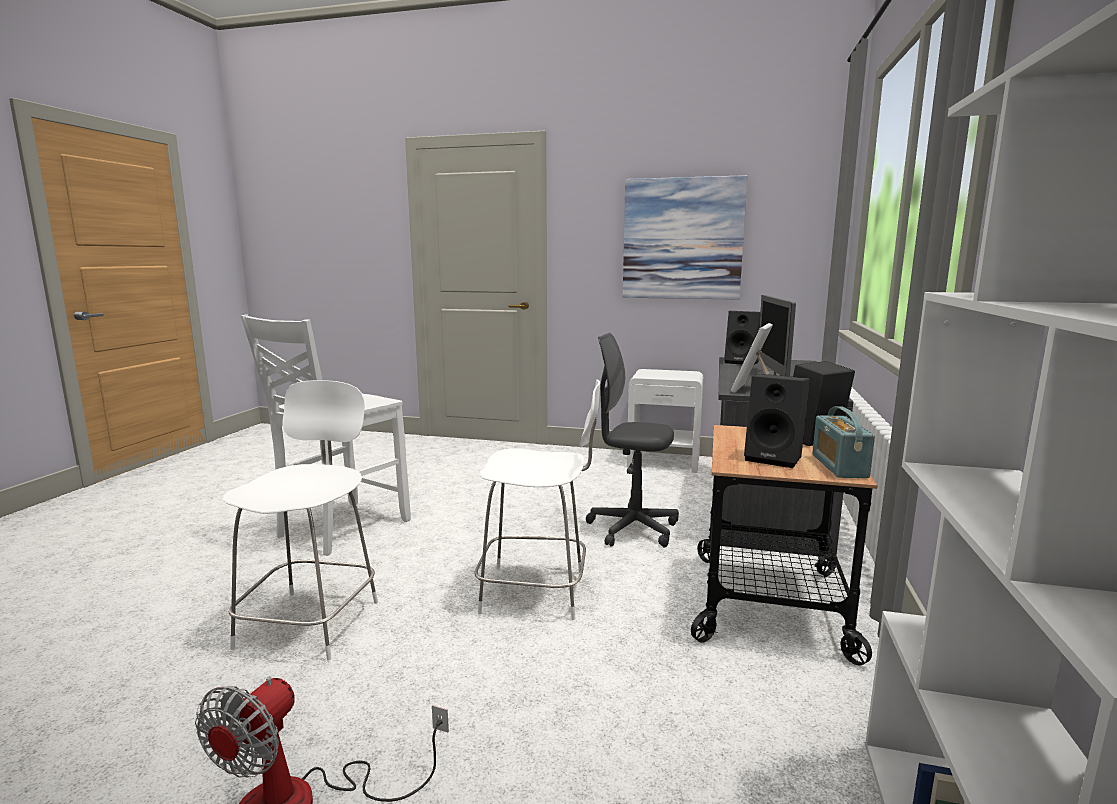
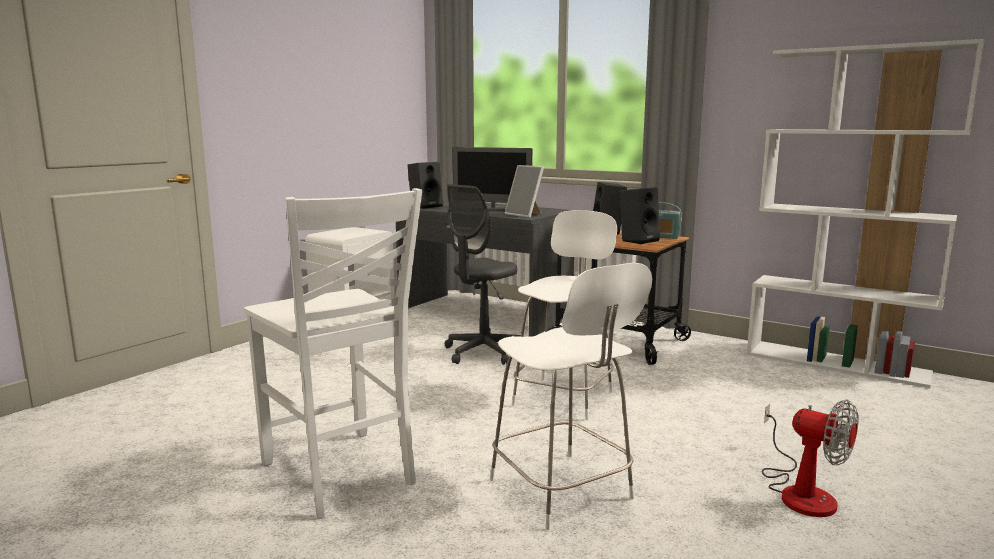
camera: 70 degrees left, 0 degrees up
(312, 621) = (563, 491): white chair -> white chair turned 150 degrees counterclockwise
(682, 239) = (327, 98): picture -> none

